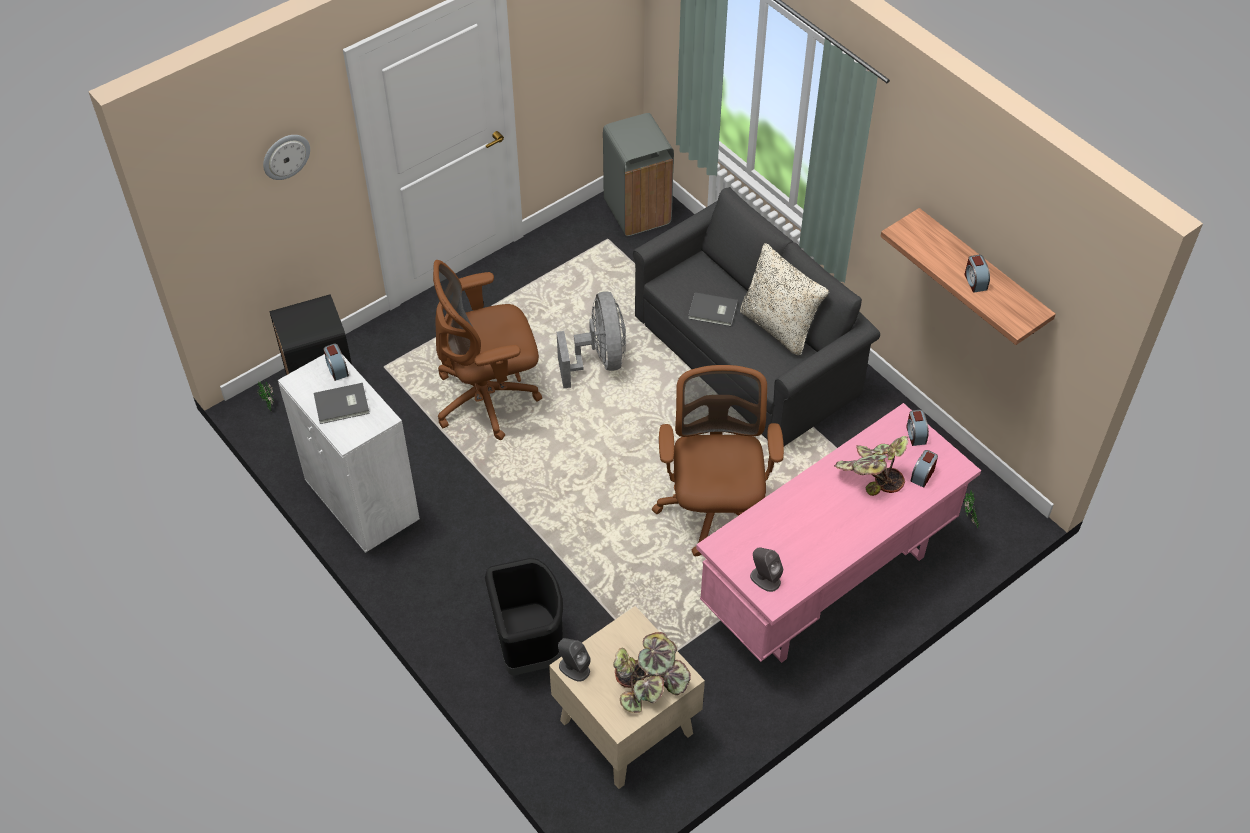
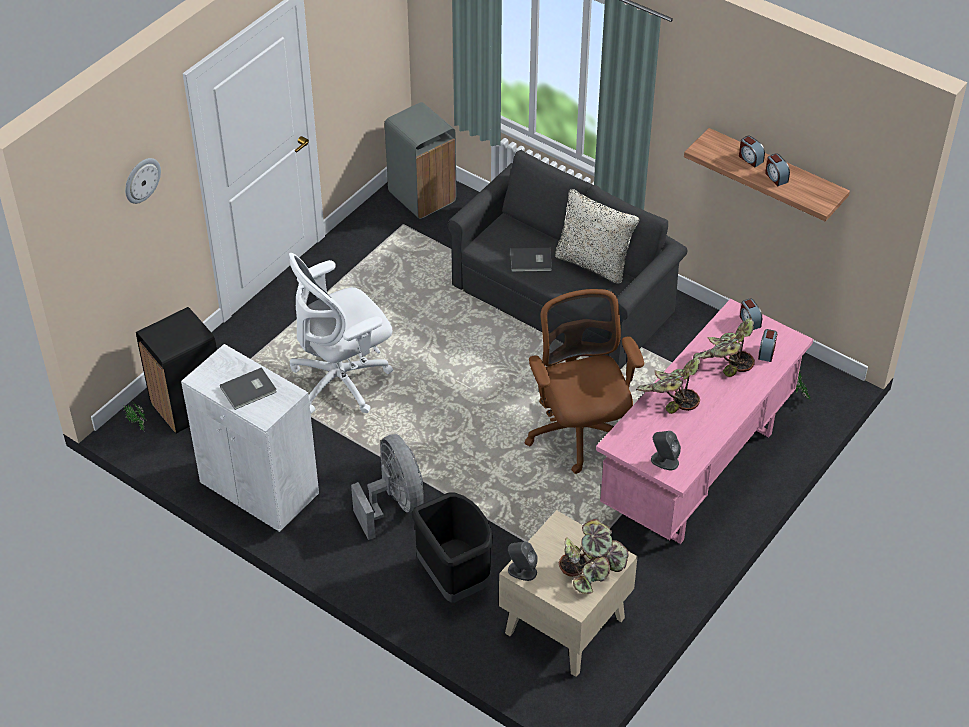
camera: 15 degrees left, 5 degrees down
(337, 369) = (232, 361): alarm clock -> alarm clock (750, 159)
(491, 395) = (344, 377): brown office chair -> white office chair
(599, 360) = (432, 328): grey fan -> grey fan (394, 504)
(795, 505) = (668, 398): none -> potted plant

